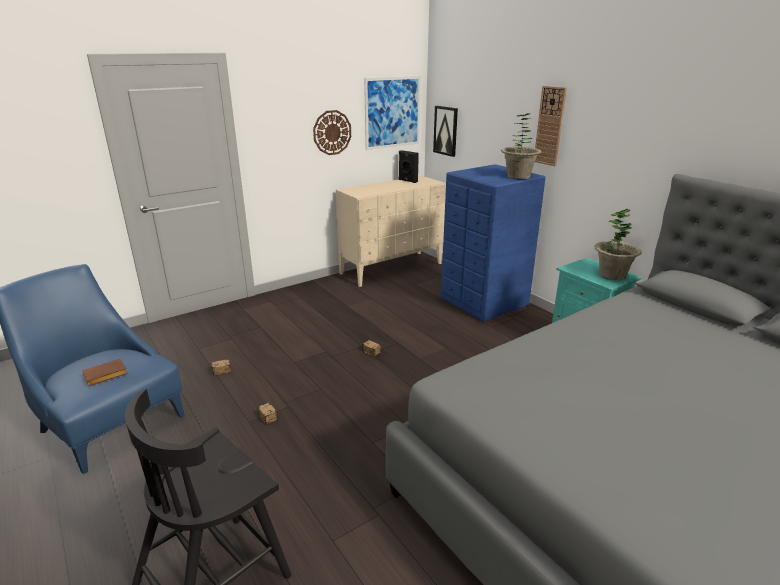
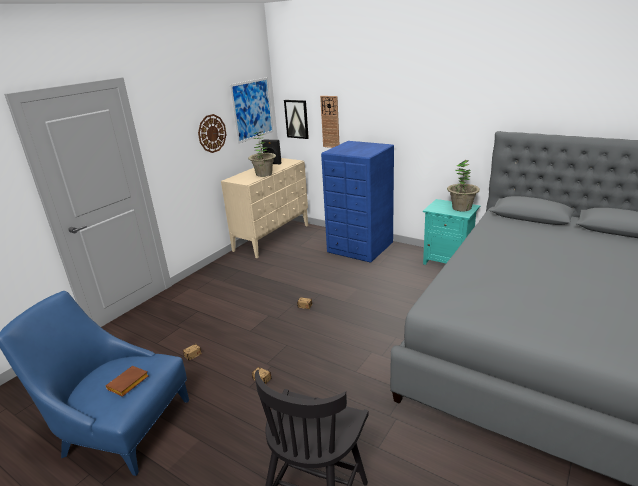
camera: 20 degrees left, 0 degrees up
(518, 176) = (376, 148): potted plant -> potted plant (264, 174)
(550, 126) = (391, 107): wall clock -> wall clock (330, 122)

